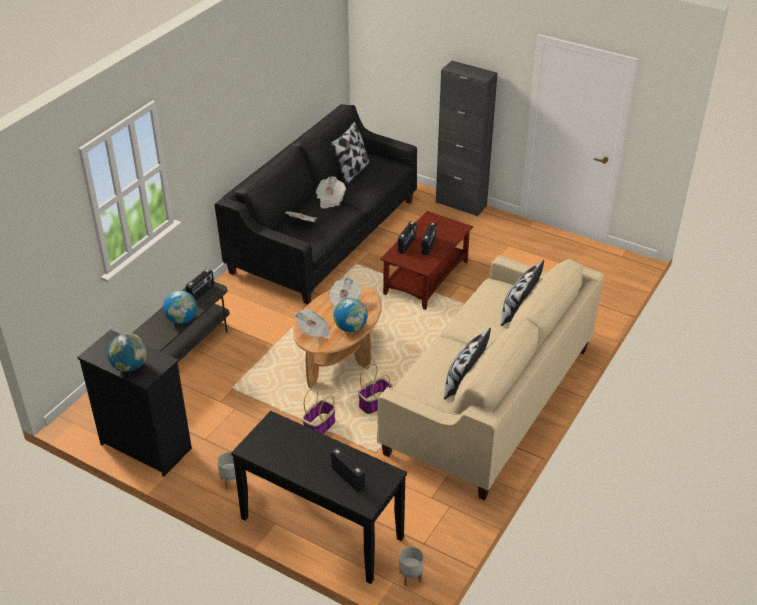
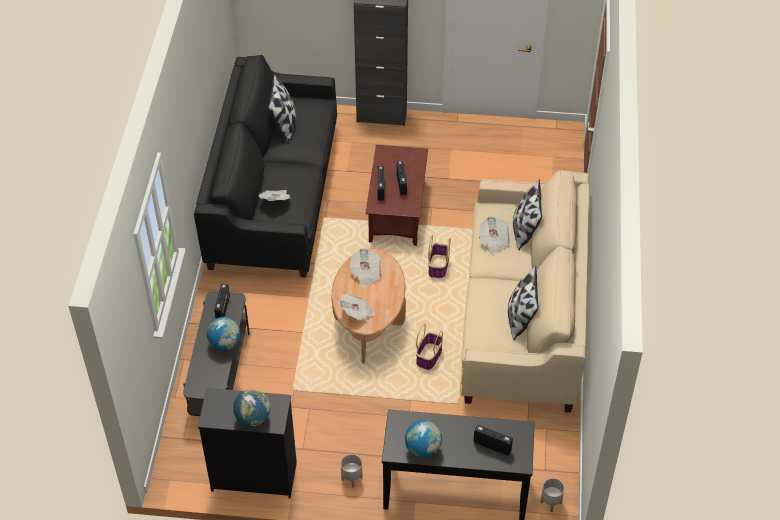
camera: 25 degrees left, 10 degrees up
(319, 427) = (395, 398): basket -> basket (438, 267)
(330, 200) = (284, 165): newspaper -> newspaper (494, 241)
(350, 328) = (387, 297): globe -> globe (423, 449)

